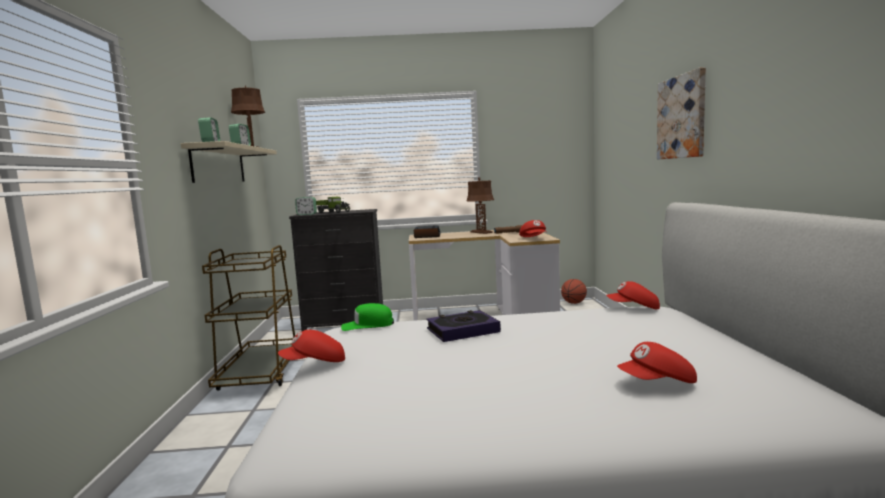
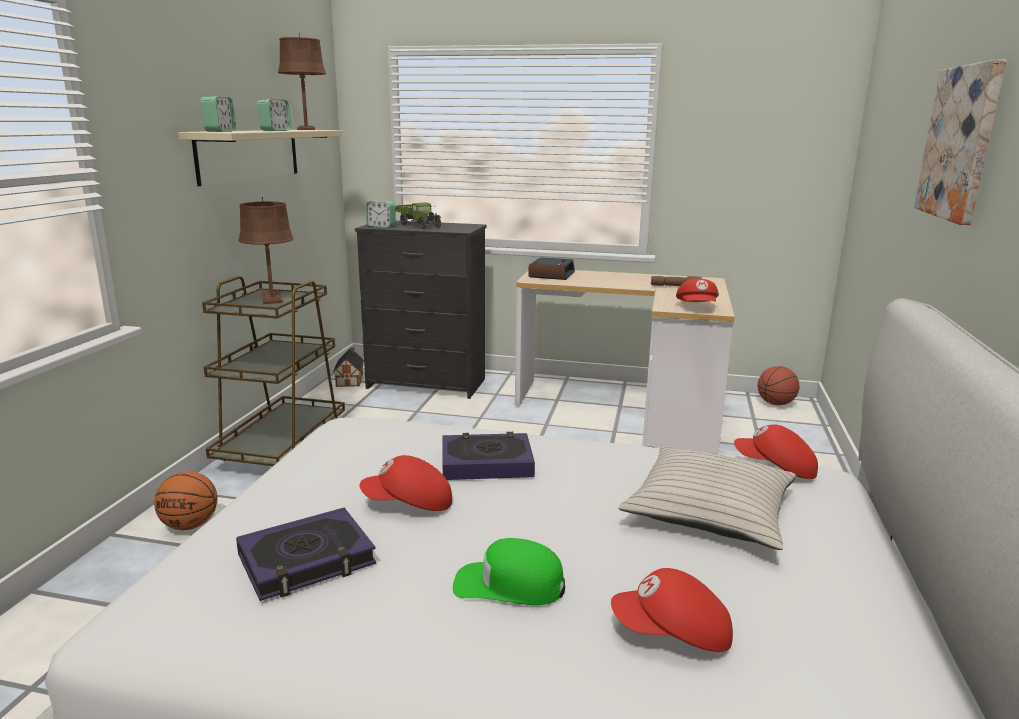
camera: 15 degrees right, 10 degrees up
(216, 434) = (190, 525): none -> basketball
(286, 329) = (350, 380): none -> toy house
(314, 363) = (263, 482): red cap -> red cap (409, 504)
(367, 325) = (376, 425): green cap -> green cap (509, 585)
(391, 394) = (307, 561): none -> book
(481, 232) = (635, 278): brown table lamp -> brown table lamp (271, 298)
(619, 330) = (710, 511): none -> beige pillow

